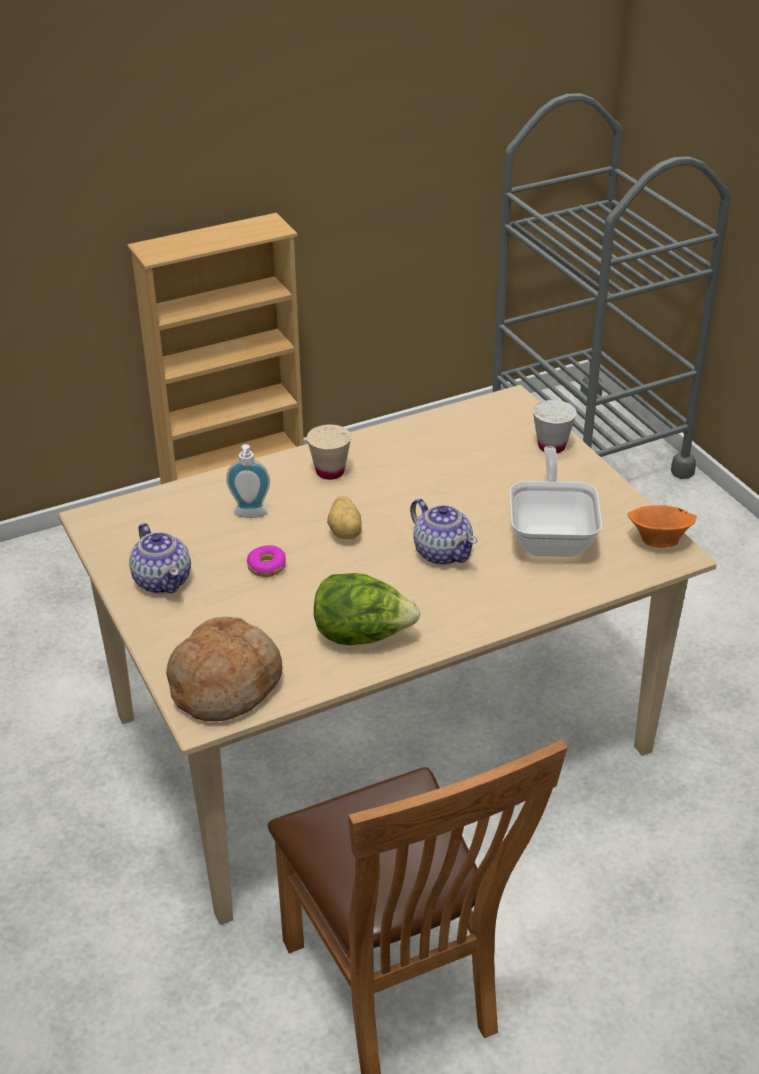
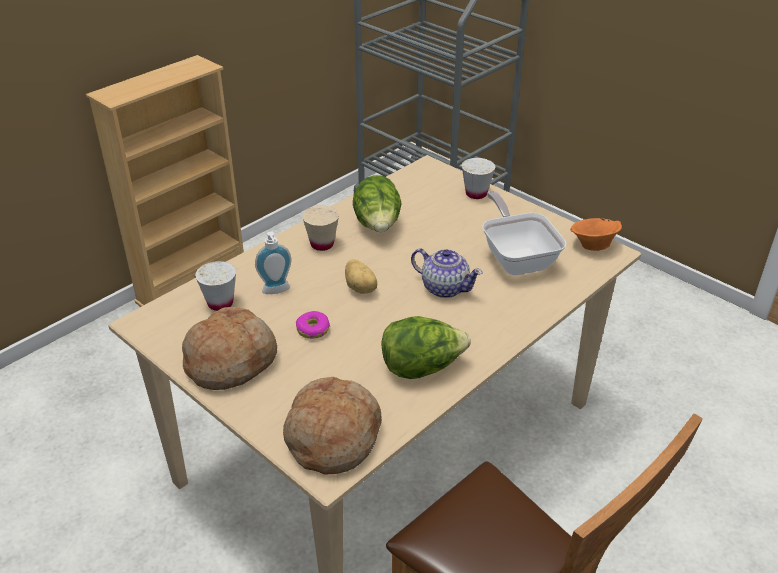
camera: 20 degrees left, 0 degrees up
(163, 580) = (231, 360): teapot -> bread
(183, 516) = (220, 303): none -> white cup
(407, 463) = (378, 226): none -> lettuce

